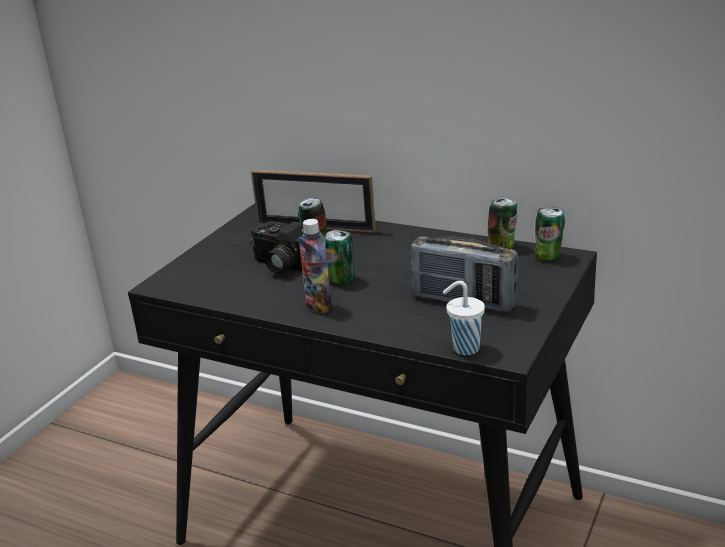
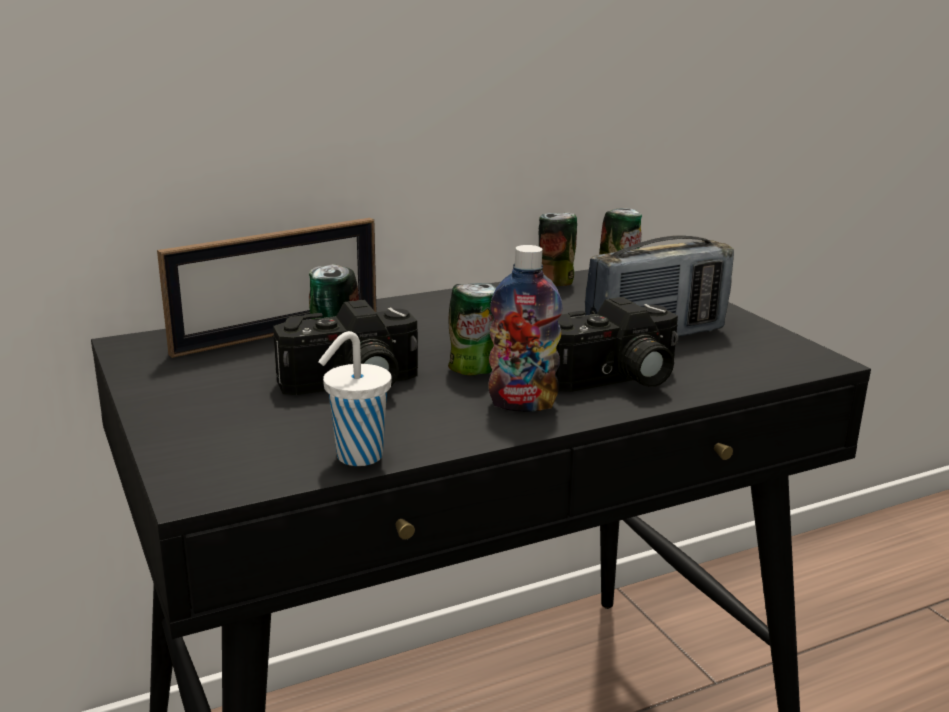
camera: 55 degrees left, 5 degrees down
(382, 314) = (616, 381): none -> camera
(464, 348) = (773, 373): white cup -> white cup (356, 457)

